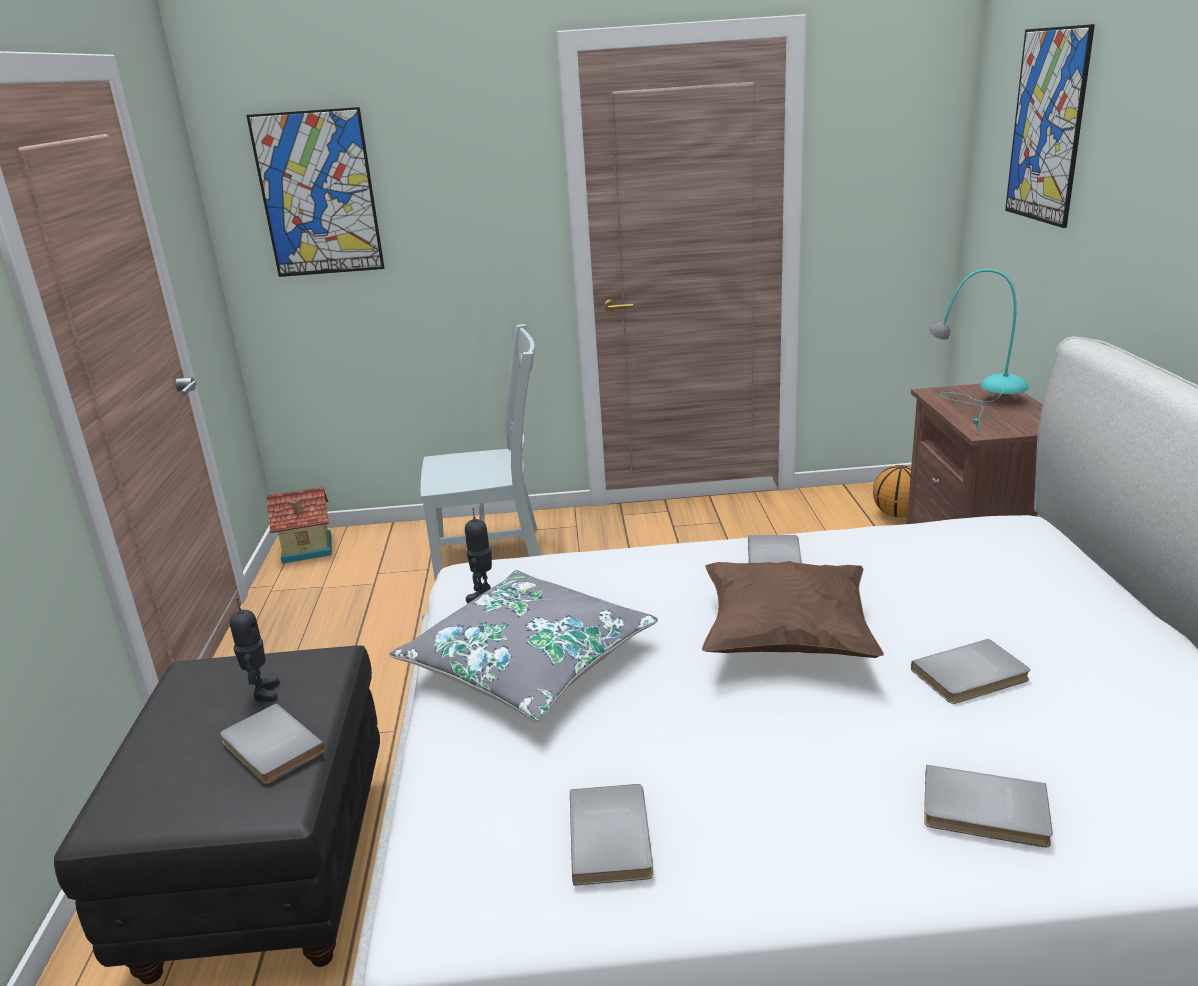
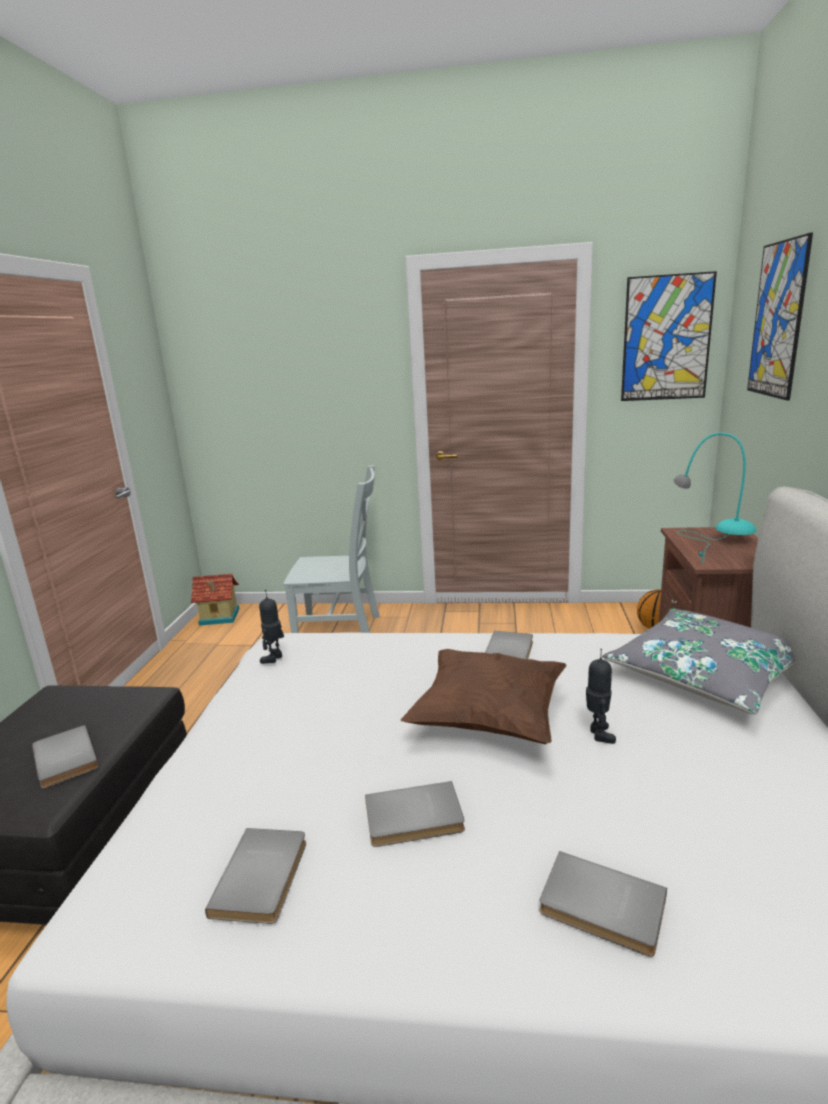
camera: 10 degrees right, 5 degrees down
(262, 693) = (85, 716): toy robot -> toy robot (598, 734)
(318, 194) = (239, 369): picture -> picture (666, 338)
(528, 662) = (279, 714): grey pillow -> grey pillow (704, 674)
(972, 676) = (638, 771): grey book -> grey book (414, 819)

